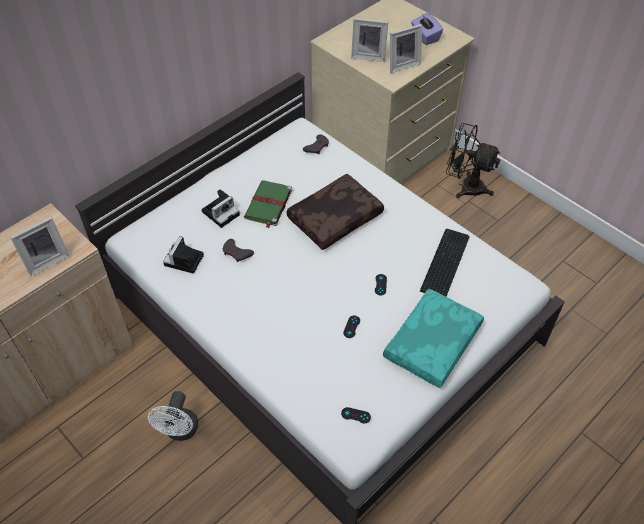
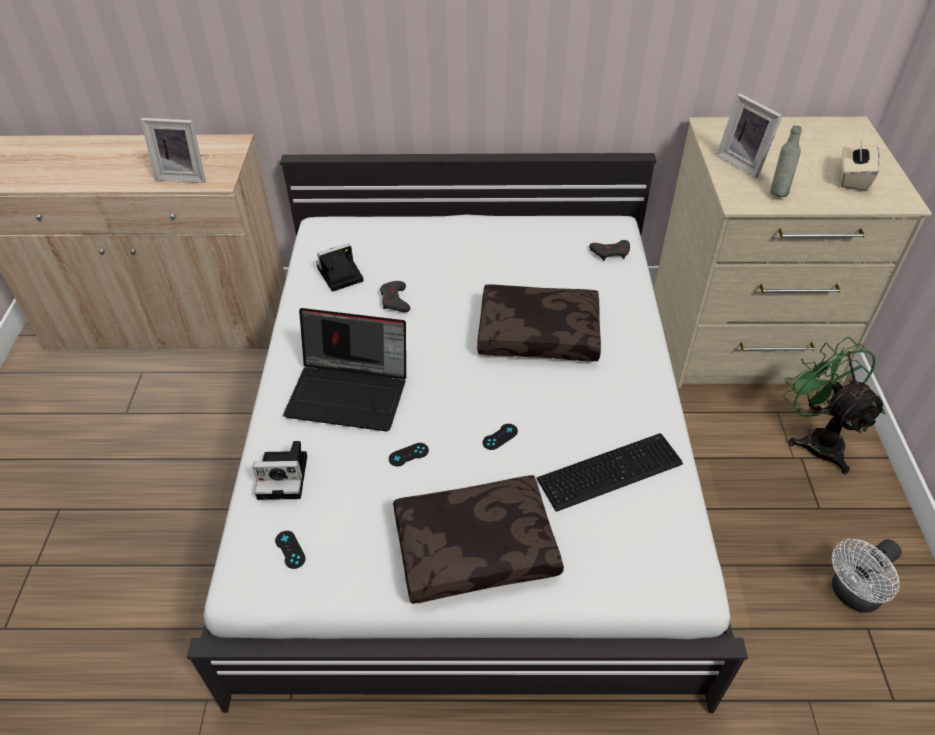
camera: 45 degrees right, 5 degrees down
(180, 431) = (217, 456): white fan -> white fan (851, 595)
(221, 212) = (430, 255): camera -> camera (285, 476)
(268, 205) = (484, 277): green book -> none
(282, 319) = (350, 392): none -> laptop
(402, 64) = (778, 192): picture frame -> grey bottle
(425, 37) = (852, 179): purple tissue box -> beige tissue box
(431, 342) = (476, 545): turquoise pillow -> brown pillow
(465, 186) = (816, 439): black fan -> green fan

